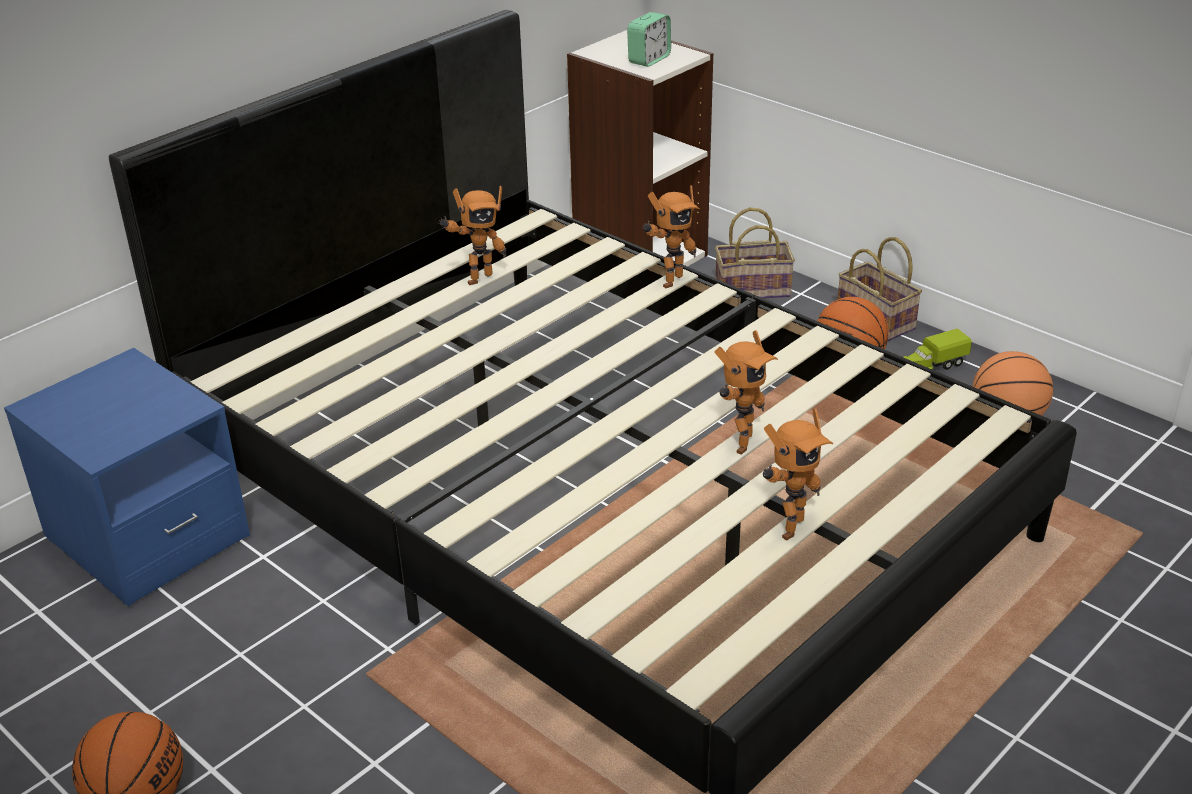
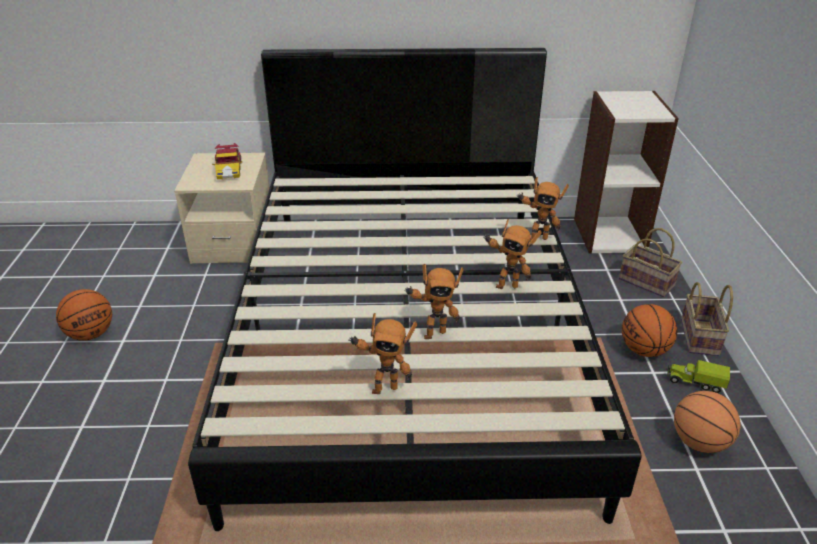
camera: 45 degrees right, 0 degrees up
(126, 400) = (229, 170): none -> toy car
(147, 537) = (234, 243): blue nightstand -> beige nightstand
(477, 278) = (449, 192): toy robot -> toy robot (506, 285)
(649, 59) = (632, 108): alarm clock -> none

